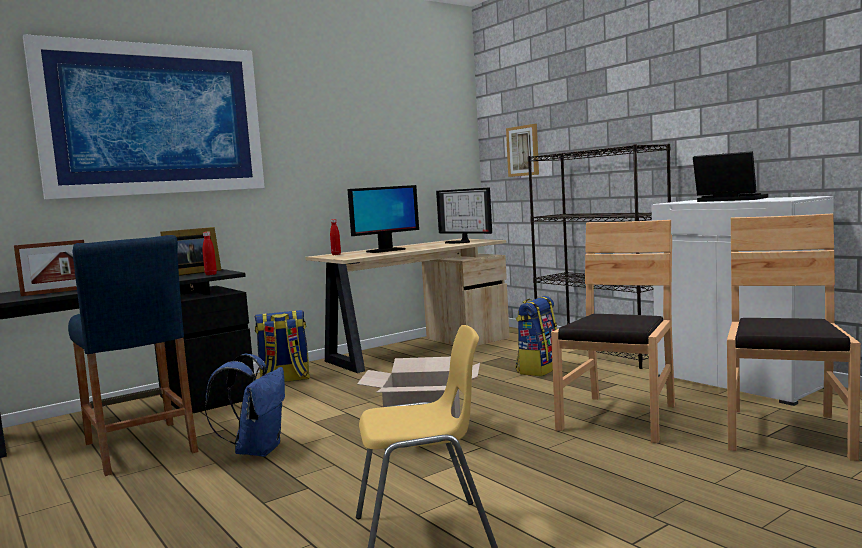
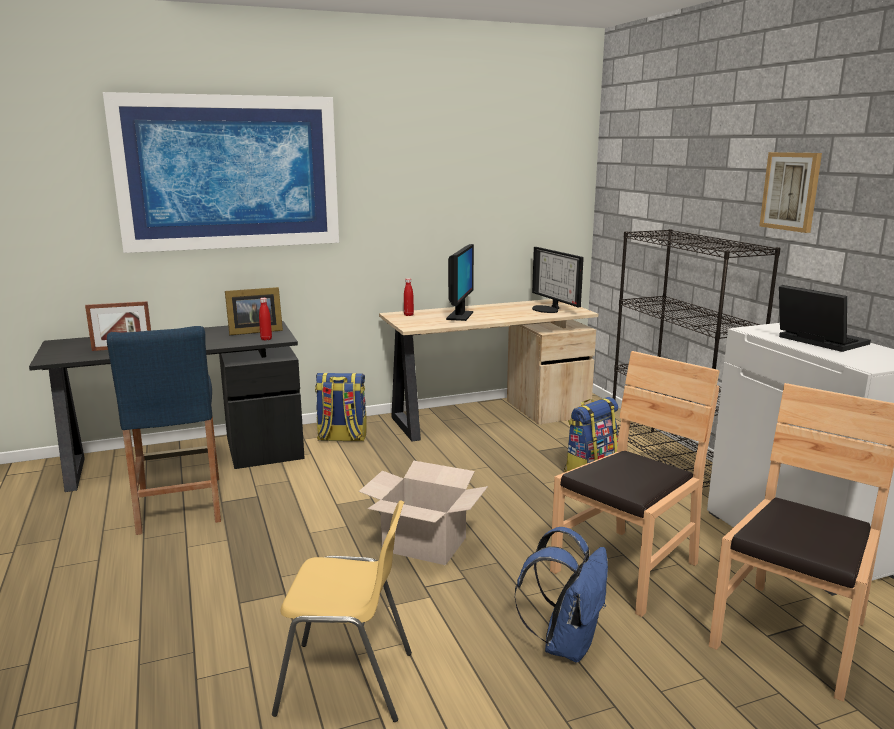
camera: 15 degrees right, 10 degrees up
(257, 450) = (269, 532): blue backpack -> blue backpack (566, 643)
(385, 250) = (459, 316): monitor -> monitor turned 60 degrees counterclockwise
(523, 151) = (635, 212): picture -> picture (791, 191)

